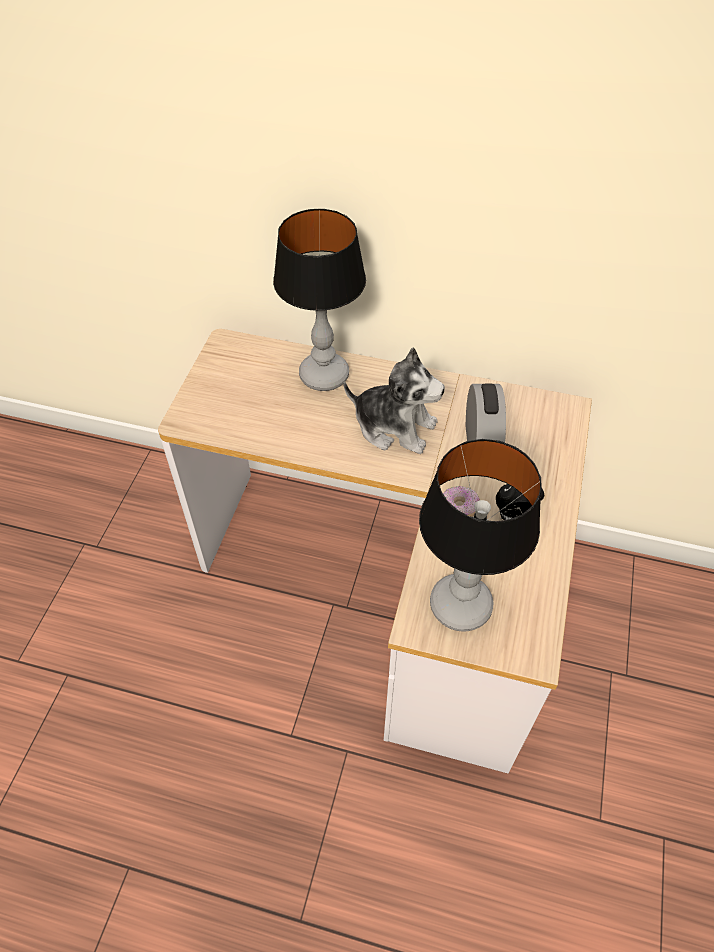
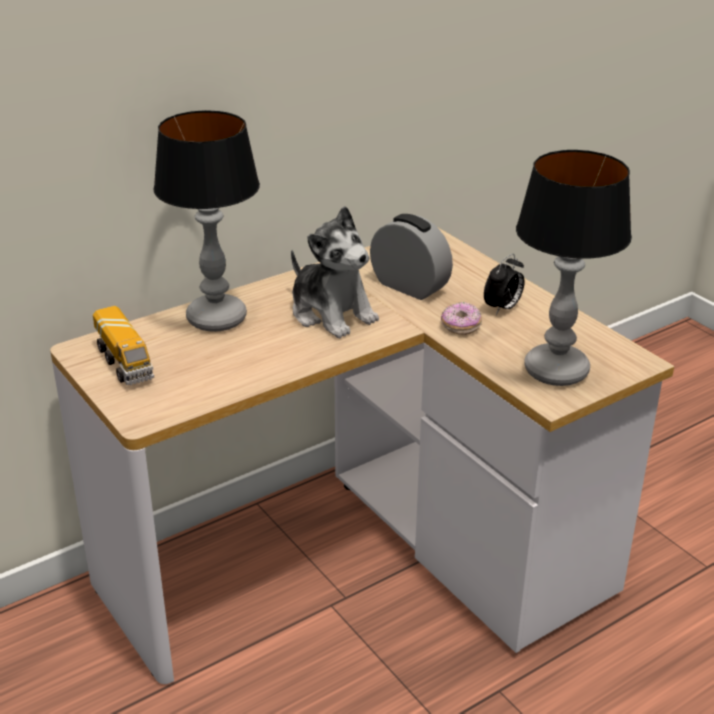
camera: 50 degrees left, 20 degrees down
(230, 372) = (125, 363): none -> toy truck
(394, 426) = (332, 314): plush toy -> plush toy turned 75 degrees clockwise

